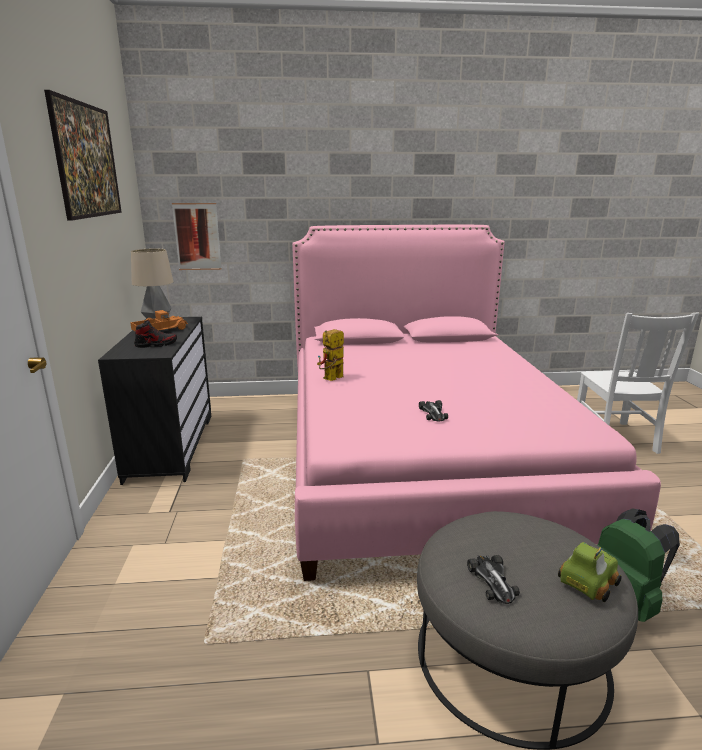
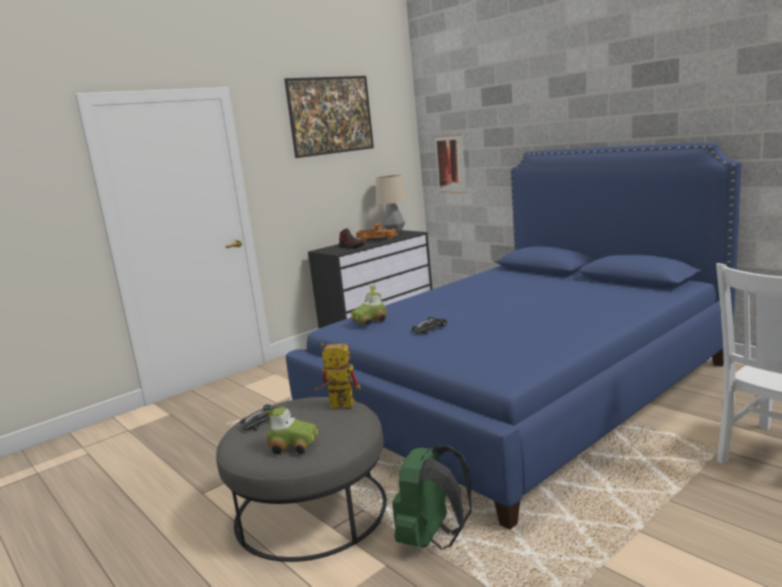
camera: 55 degrees right, 5 degrees down
(331, 379) = (436, 292): toy robot -> toy robot (336, 406)
(362, 424) = (369, 321): none -> toy car
(421, 455) = (519, 392): pink bed -> blue bed

